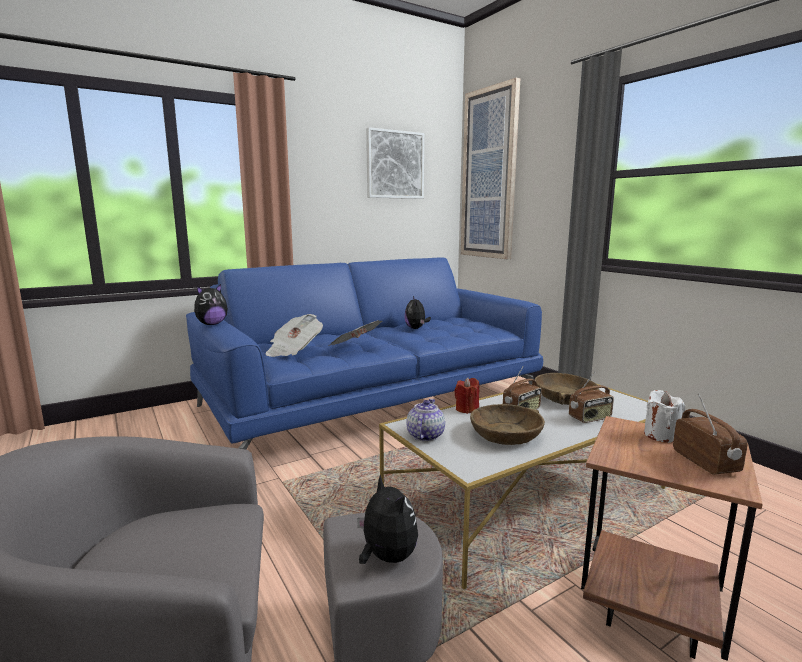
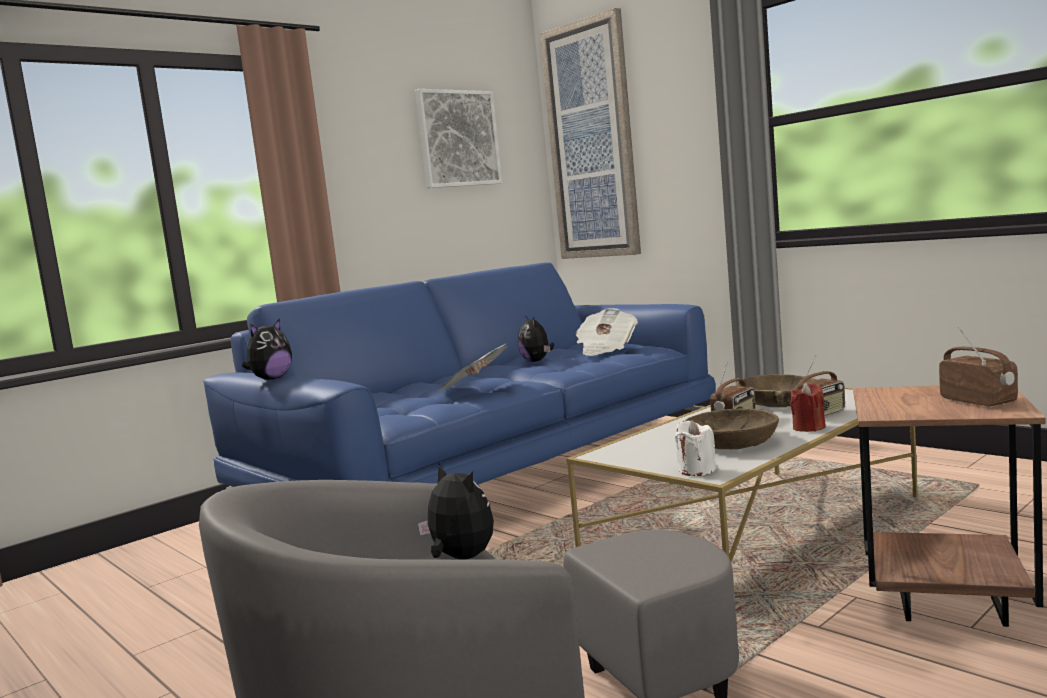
camera: 10 degrees left, 5 degrees down
(293, 350) = (391, 403): newspaper -> newspaper (605, 349)
(386, 557) = (666, 563): plush toy -> plush toy (460, 558)
(425, 435) = (634, 458): teapot -> none
(466, 409) = (666, 429): red candle -> red candle (809, 428)
(661, 435) = (922, 392): white candle -> white candle (696, 470)

